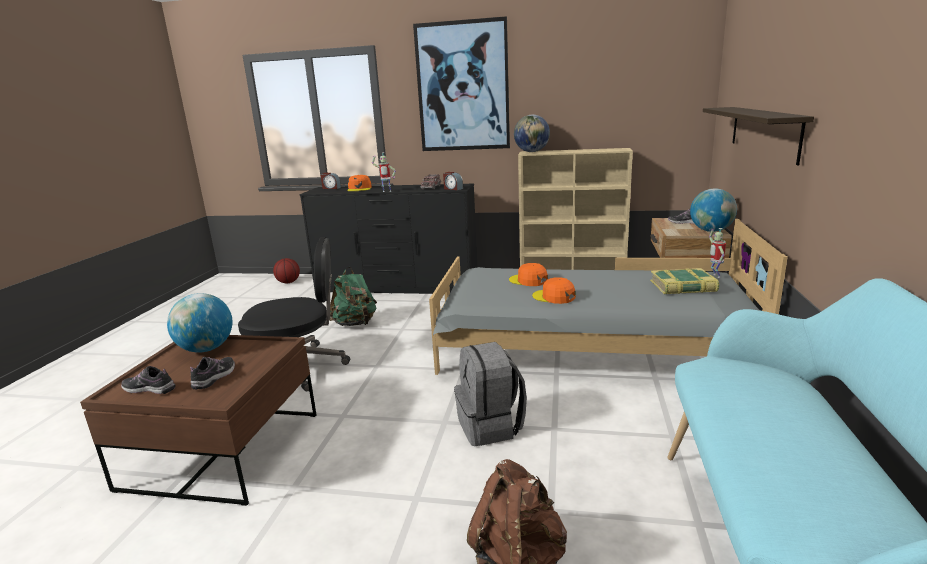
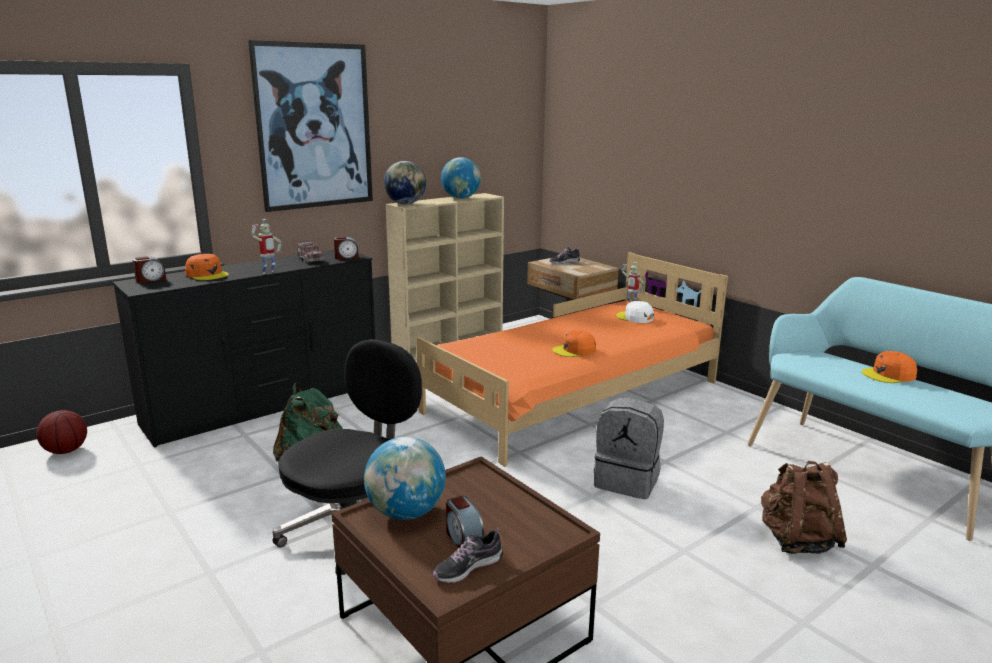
camera: 50 degrees left, 0 degrees up
(186, 375) = (463, 539): none -> alarm clock
(215, 377) = (499, 524): shoe -> none
(528, 280) = (521, 343): orange cap -> orange cap (889, 375)
(587, 349) = (574, 397): grey bed -> orange bed
(683, 287) = (635, 318): book -> white cap
(711, 231) = (597, 266): globe -> globe (461, 198)
(763, 131) = (654, 178): shelf -> none

